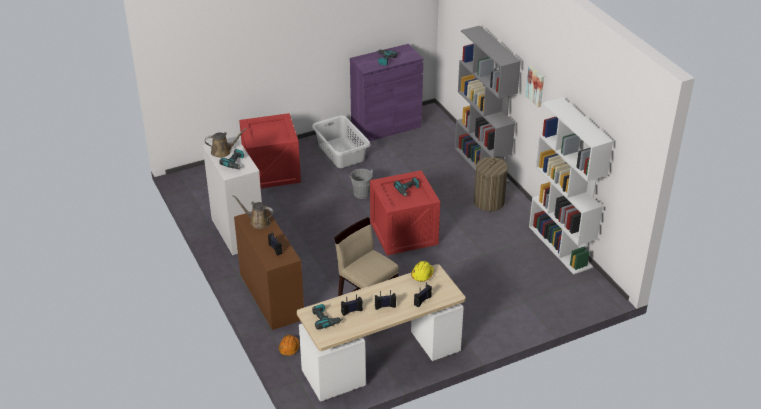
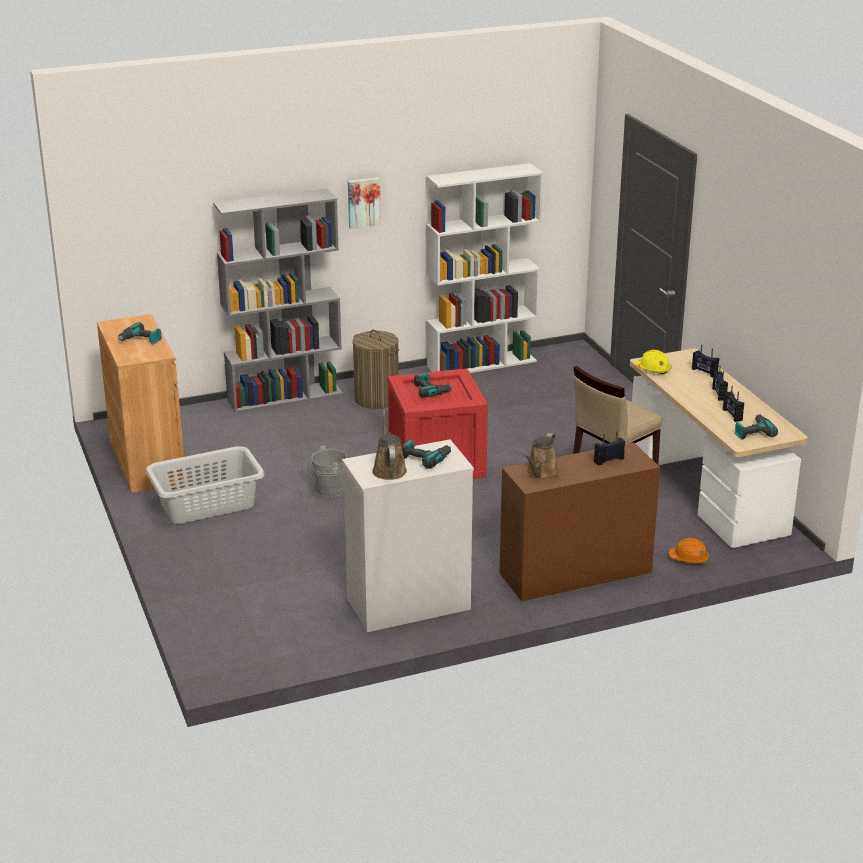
camera: 85 degrees left, 10 degrees down
(272, 171) = (238, 570): crate -> none
(386, 126) = (147, 462): purple cabinet -> brown cabinet

